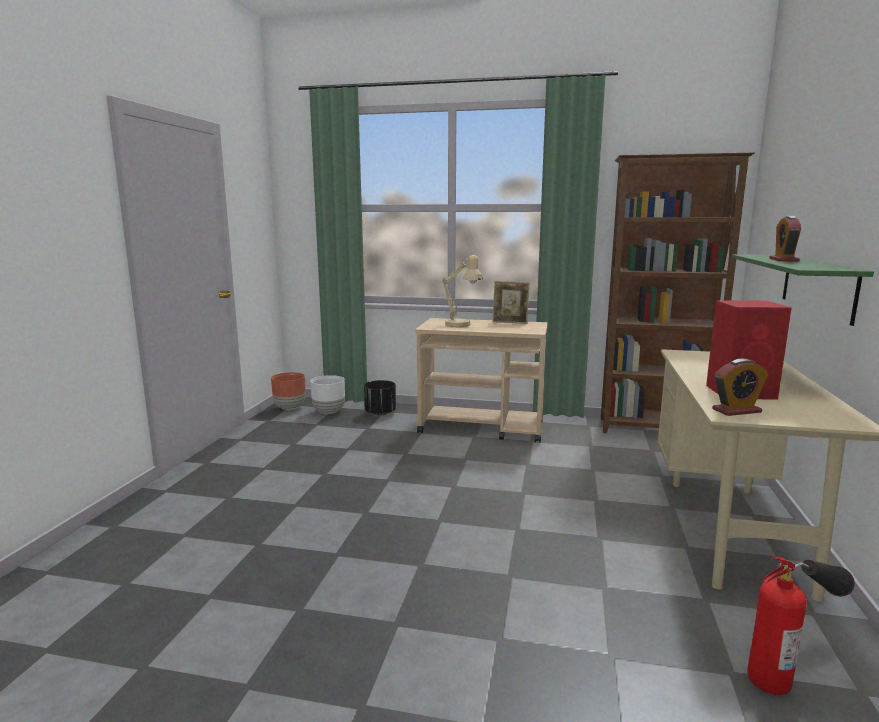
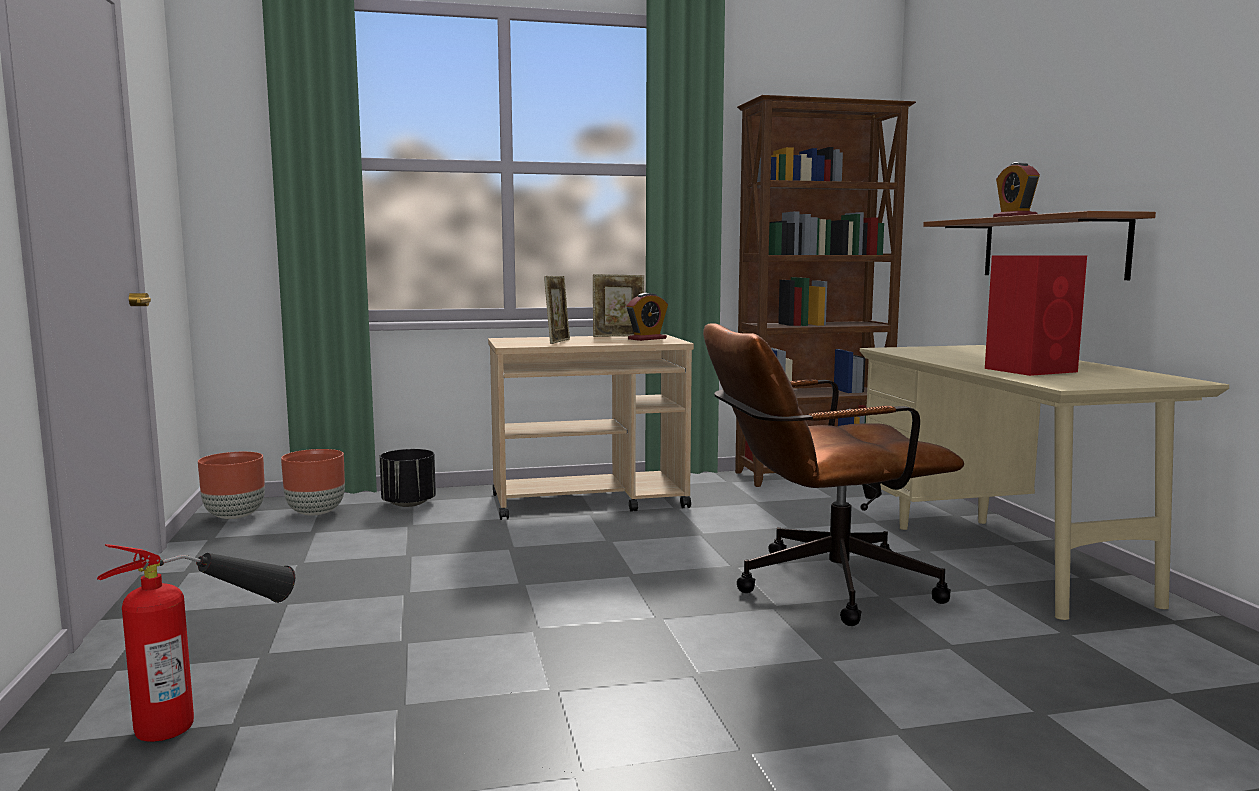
camera: 25 degrees left, 5 degrees down
(329, 412) = (316, 512): white planter -> brown planter
(462, 325) = (558, 341): beige table lamp -> picture frame
(562, 520) = (818, 586): none -> brown office chair
(736, 410) = (1064, 382): alarm clock -> alarm clock (647, 339)
(790, 667) = (1212, 674): fire extinguisher -> fire extinguisher (213, 707)
(817, 286) = (1052, 247): green shelf -> brown shelf

